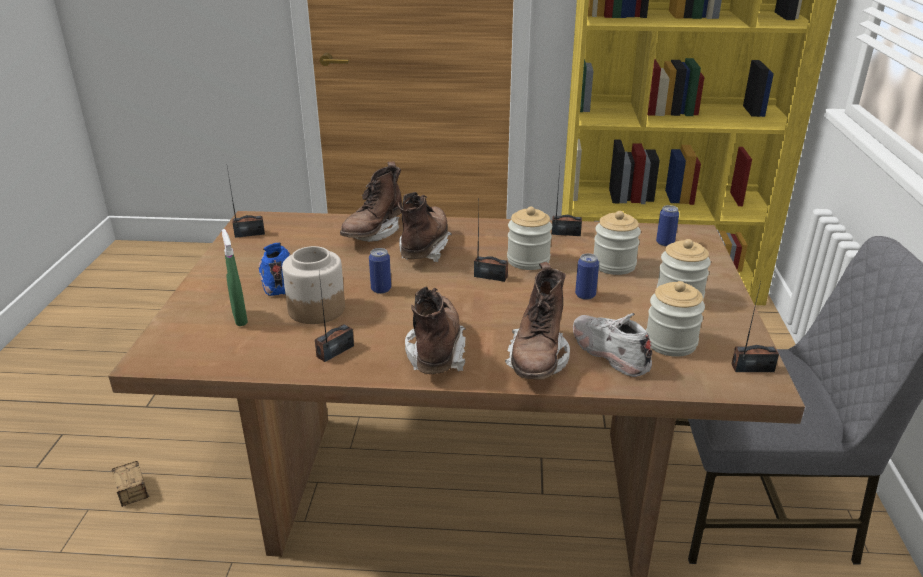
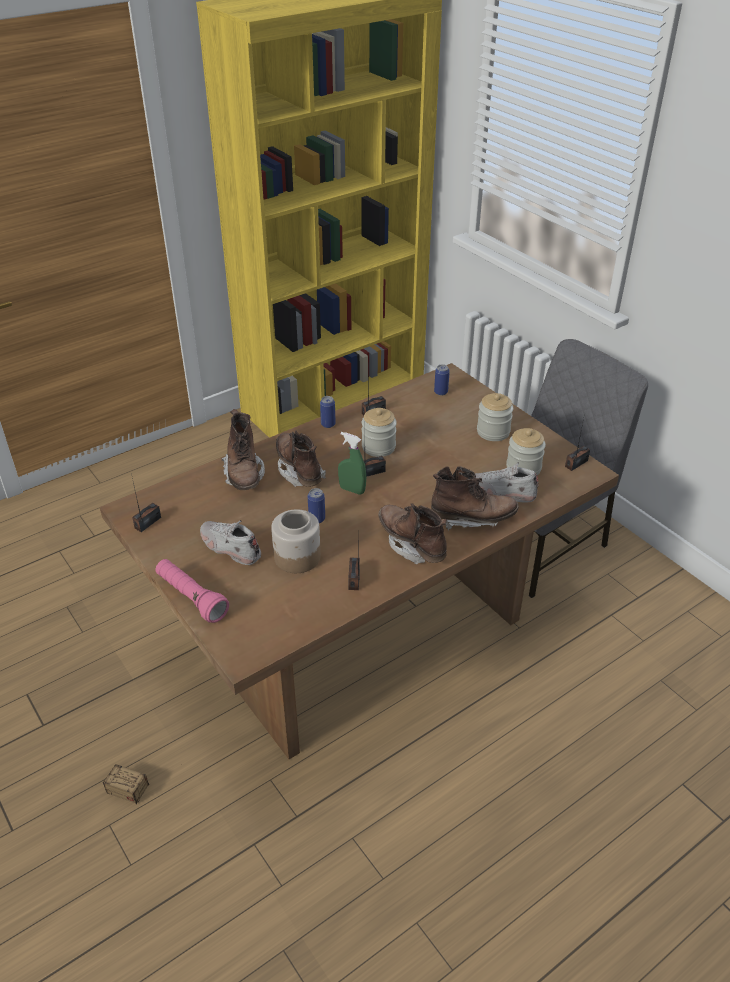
camera: 40 degrees left, 10 degrees up
(189, 297) = (191, 598): none -> pink flashlight
(240, 318) = (255, 593): green spray bottle -> green spray bottle (352, 490)
(277, 276) = (229, 547): blue shoe -> white shoe
(537, 360) = (472, 519): brown boot -> brown boot turned 60 degrees counterclockwise
(585, 295) = (443, 457): can -> can (328, 424)
(613, 265) = (432, 425): jar -> none

